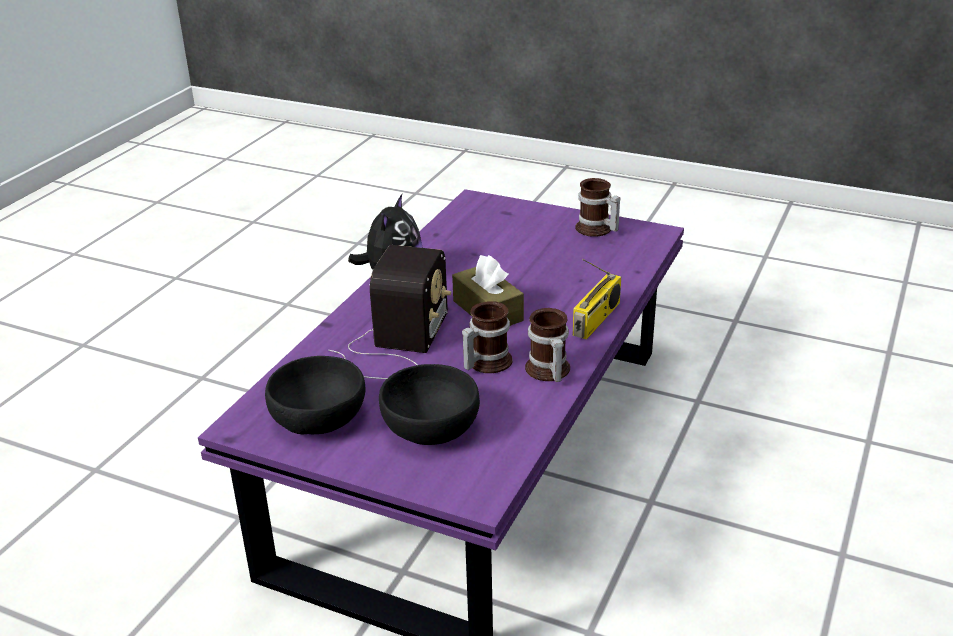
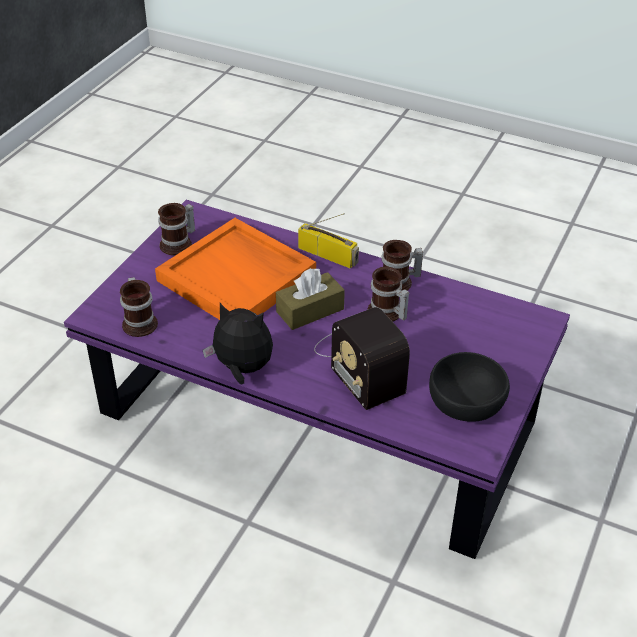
camera: 90 degrees left, 10 degrees up
(396, 344) = (359, 363): radio -> radio turned 135 degrees counterclockwise
(430, 428) = (473, 342): black bowl -> none
(464, 222) = (141, 322): none -> mug
(543, 265) = (238, 277): none -> orange tray

